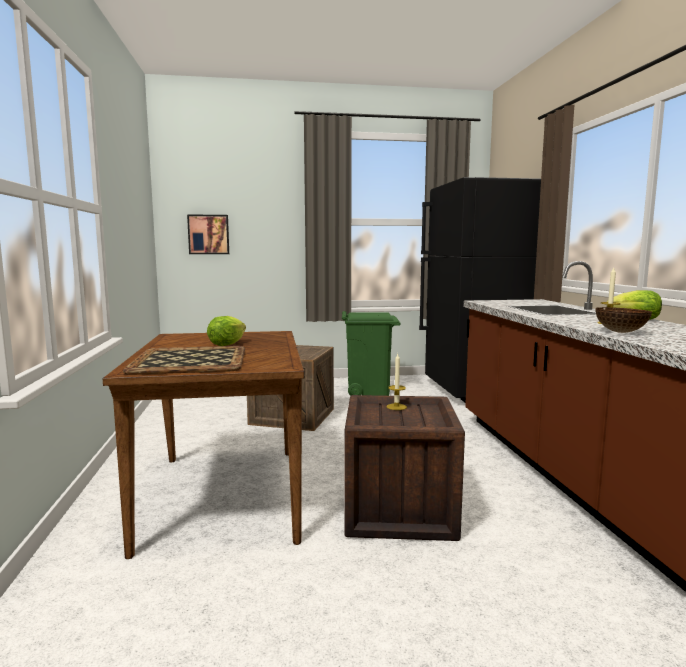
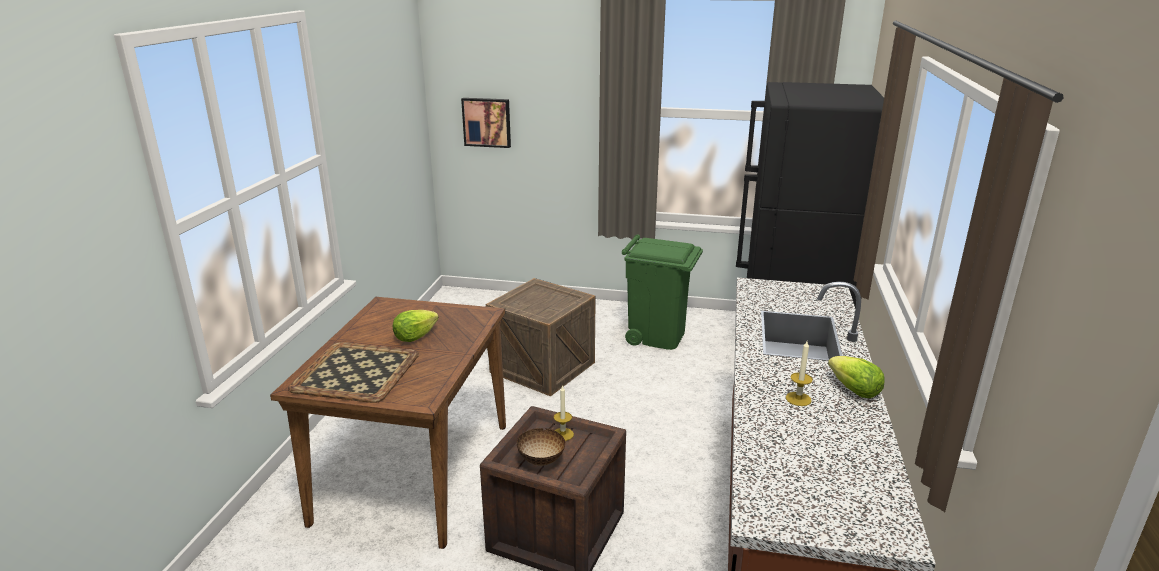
camera: 20 degrees right, 15 degrees up
(621, 332) = (769, 432): bowl -> bowl (541, 460)

